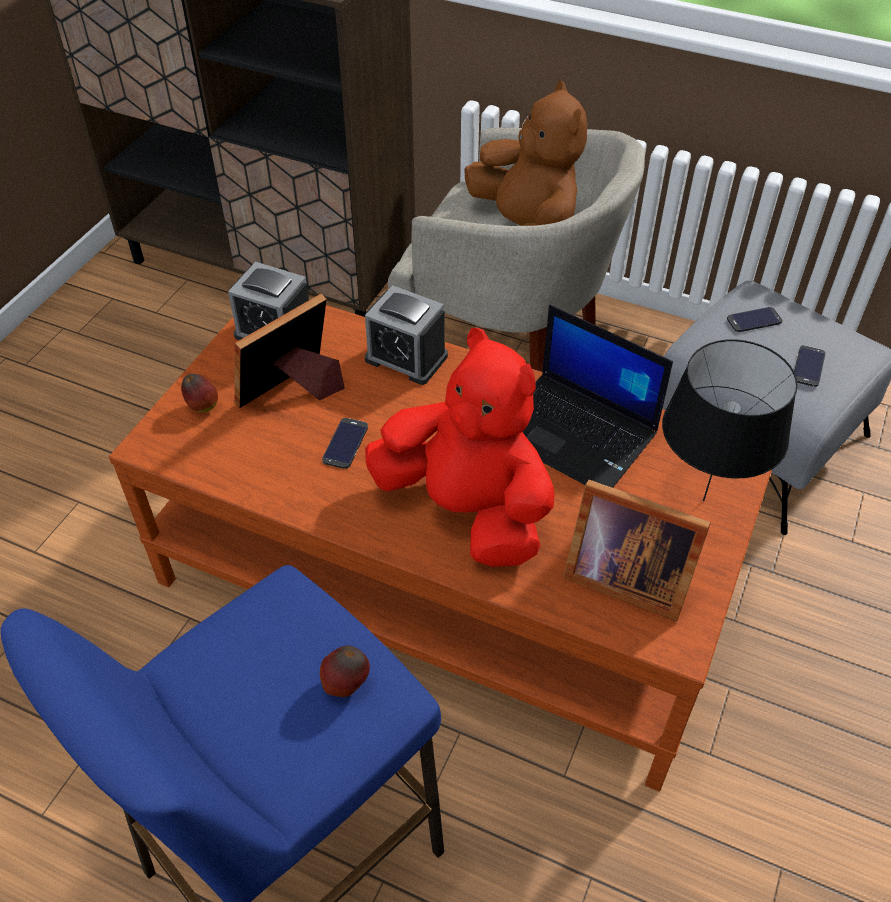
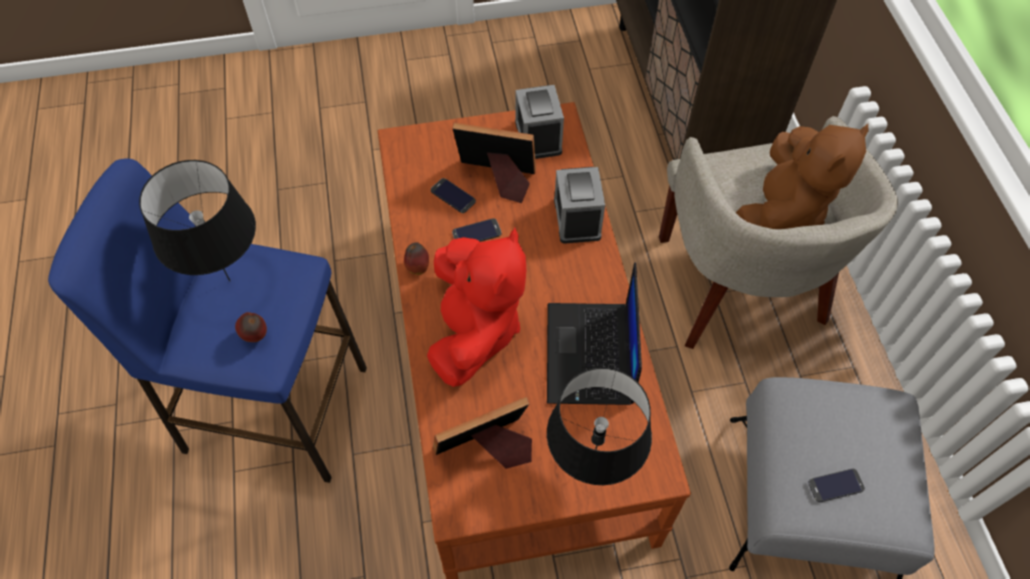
camera: 55 degrees right, 10 degrees up
(202, 407) = (447, 144): apple -> apple (417, 267)
(231, 678) = (229, 281): none -> black table lamp
(623, 575) = (487, 449): picture frame -> picture frame turned 75 degrees clockwise
(754, 320) = (854, 420): phone -> phone (453, 196)

